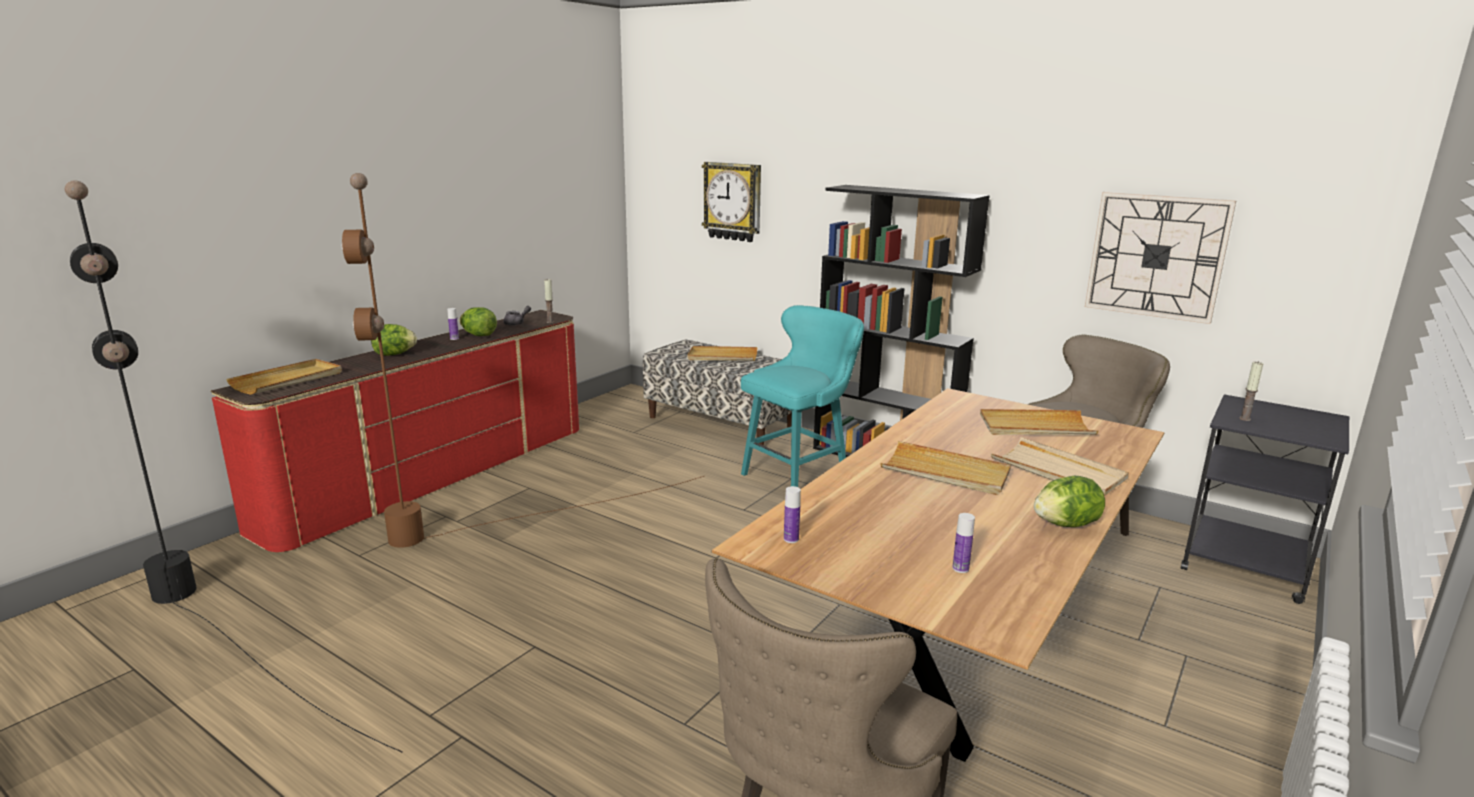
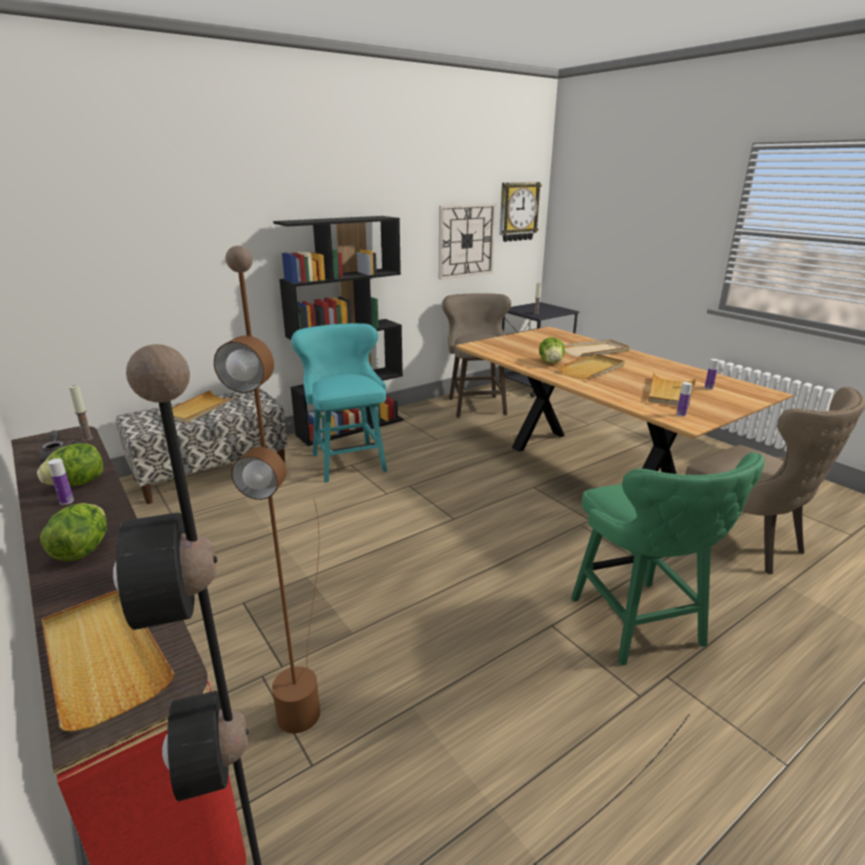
camera: 70 degrees left, 5 degrees up
(549, 713) = (639, 625): none -> green stool
(733, 201) = (144, 254): wall clock -> wall clock (518, 211)
(1035, 427) = (532, 342): beige tray -> beige tray (670, 392)
(1065, 524) = (658, 362): lettuce -> lettuce (551, 362)

